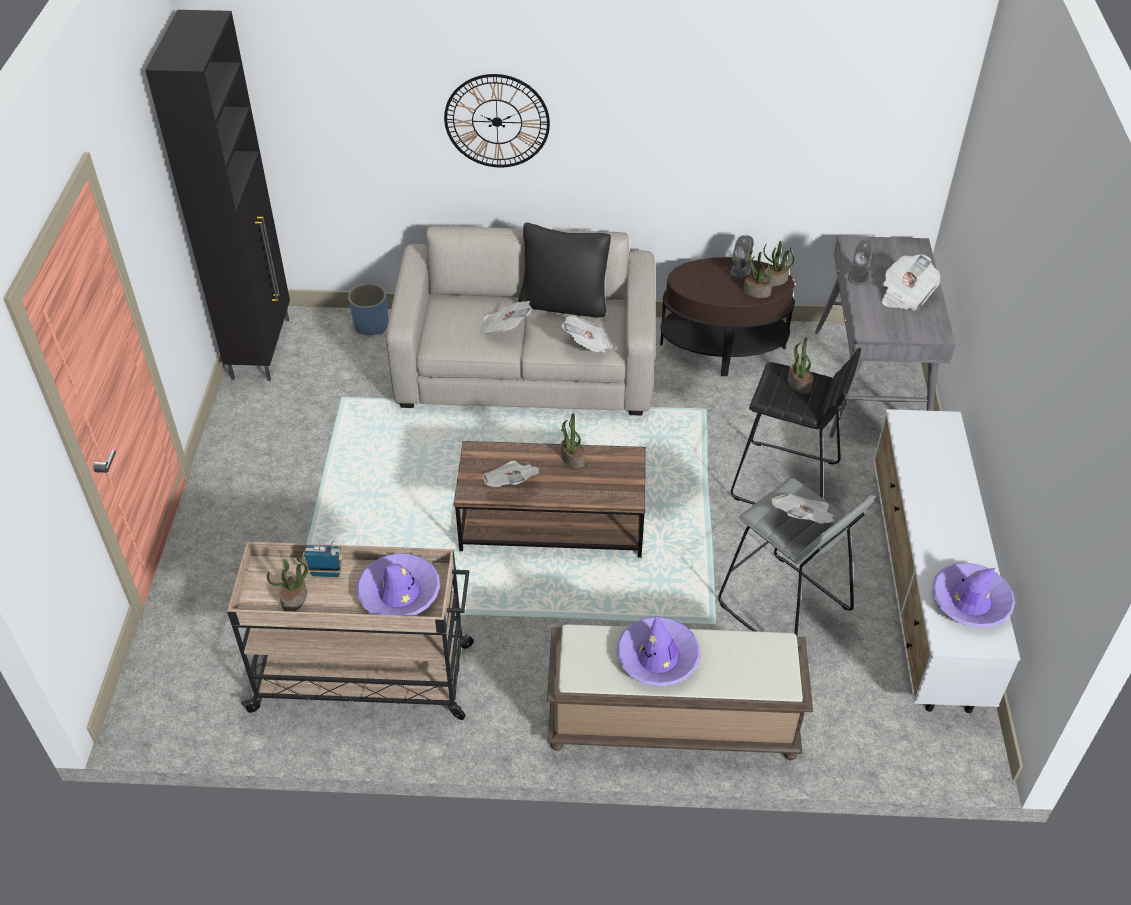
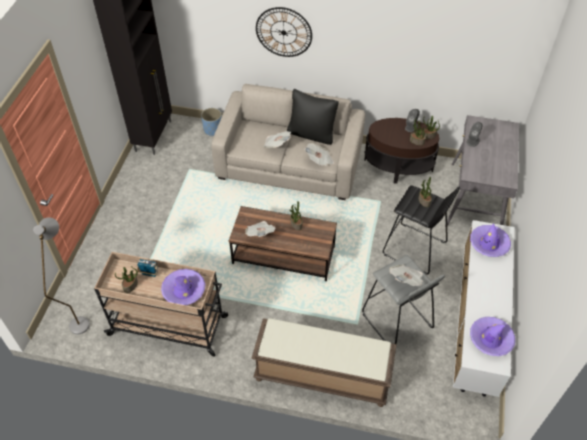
camera: 10 degrees right, 5 degrees up
(189, 691) = (81, 319): none -> grey floor lamp
(658, 657) = (313, 344): purple hat -> purple hat (489, 244)
(905, 295) = (496, 156): newspaper -> none

